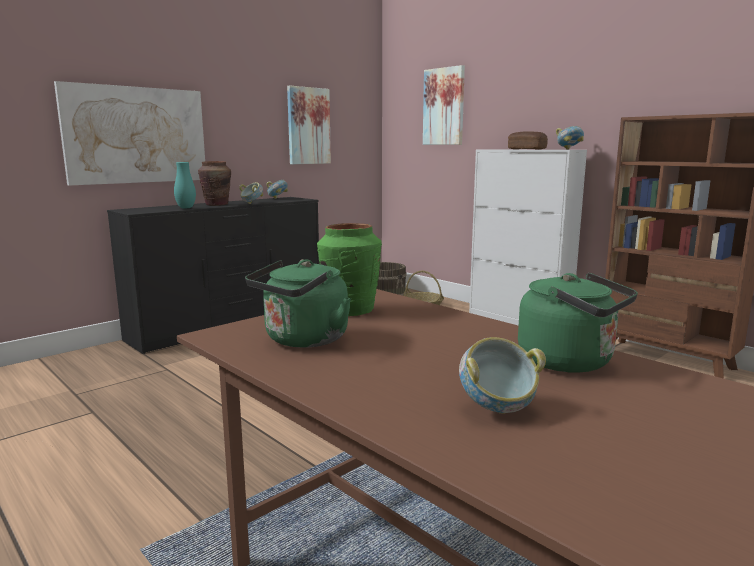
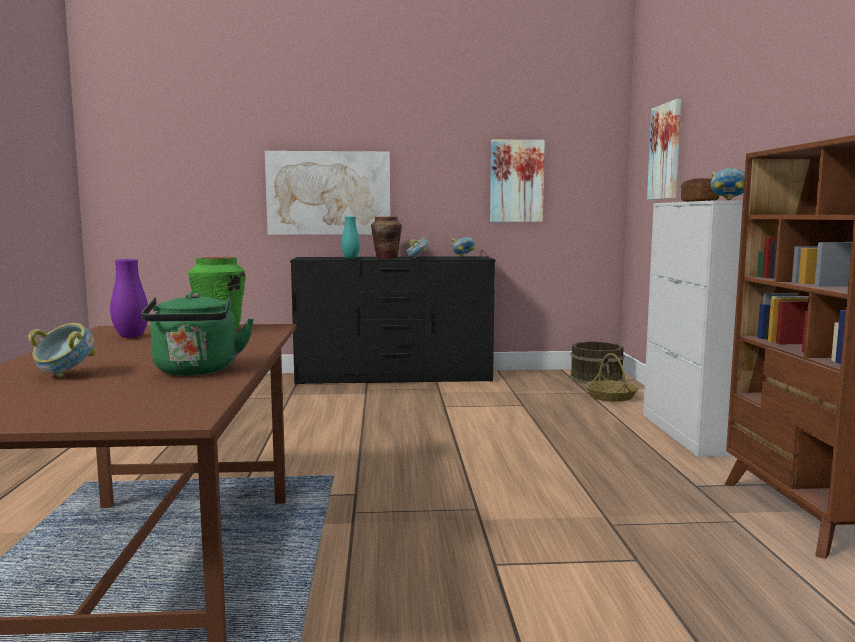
camera: 40 degrees right, 5 degrees down
(303, 340) = (131, 337): green kettle -> purple vase

